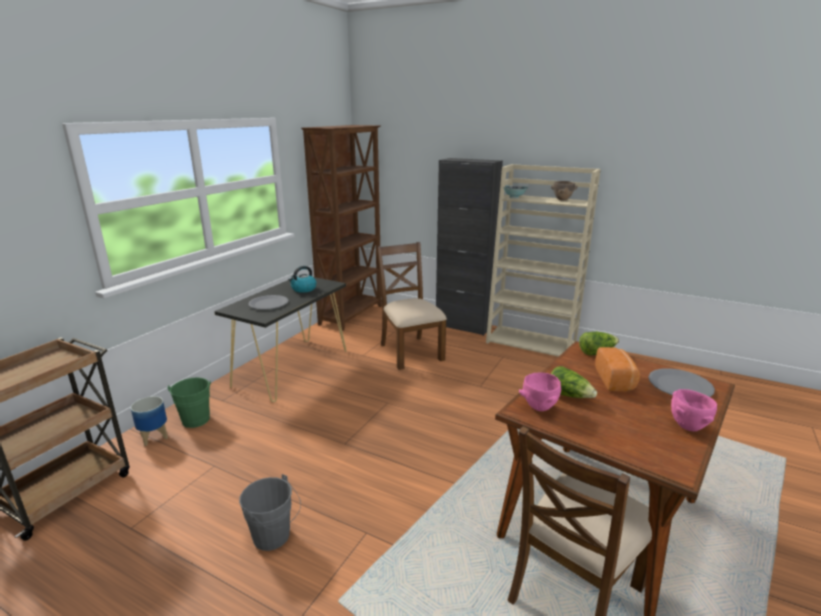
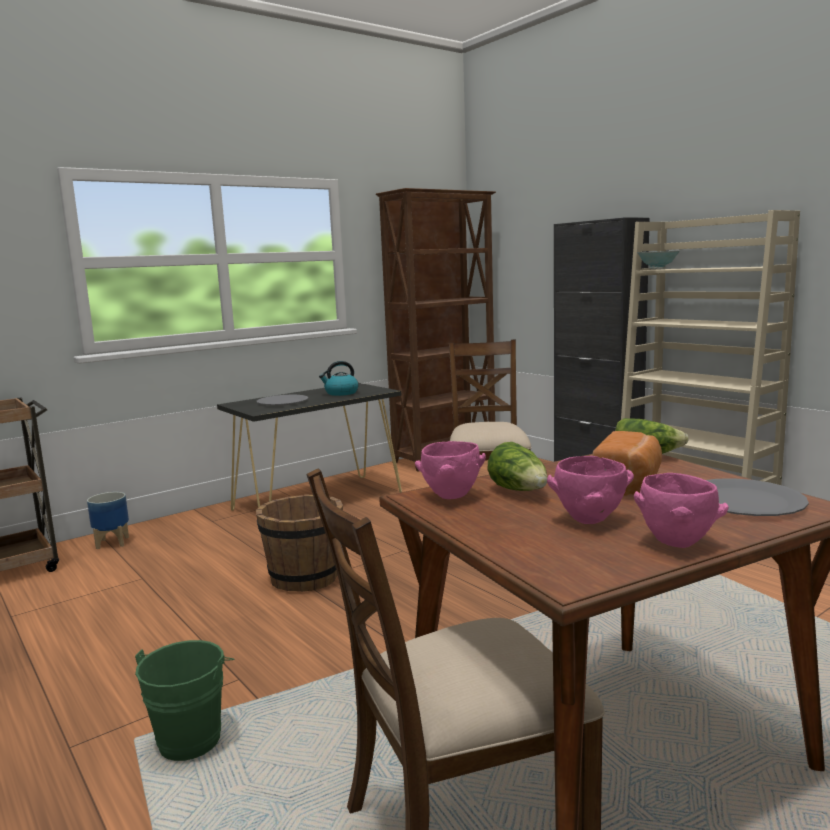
camera: 25 degrees right, 10 degrees down
(196, 418) = (169, 533): green bucket -> green bucket (193, 737)
(274, 538) = (132, 658): grey bucket -> none
(340, 439) = (305, 578): none -> brown bucket
(562, 200) = (734, 267): brown bowl -> none
(631, 416) = (588, 520): none -> pink bowl

